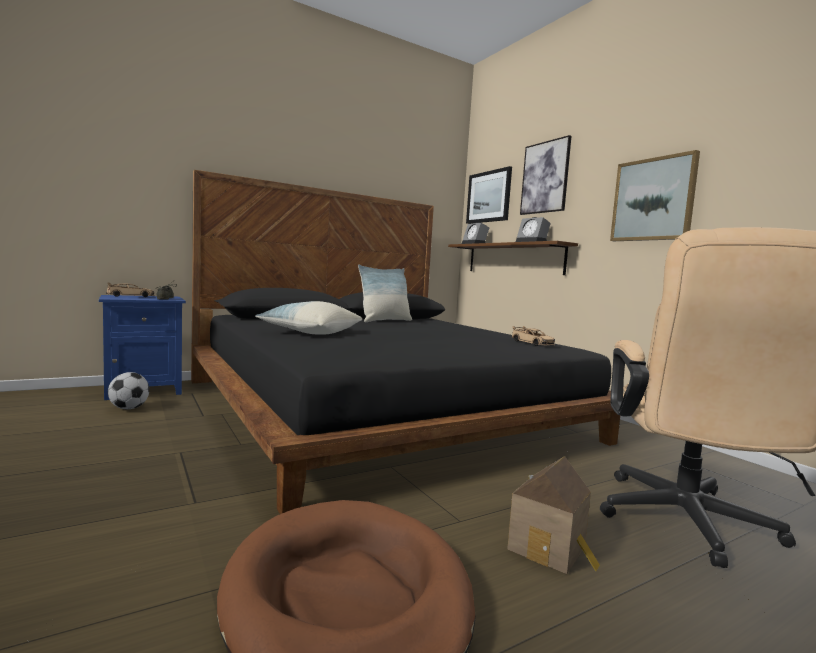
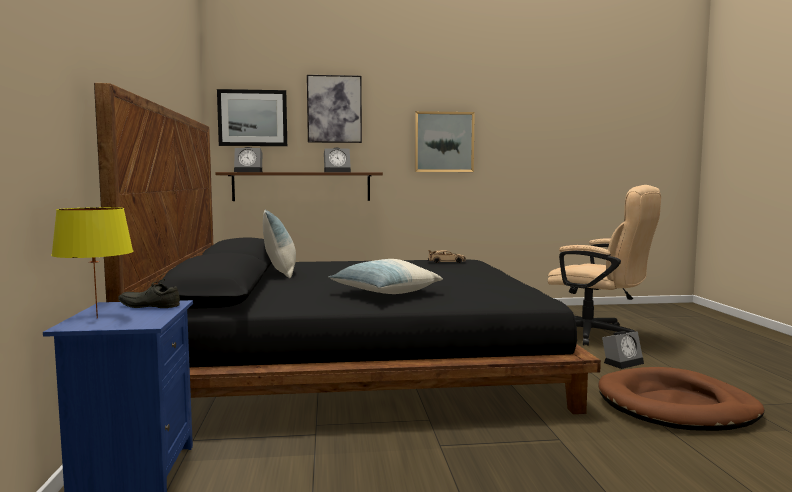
camera: 65 degrees left, 0 degrees up
(129, 408) = (237, 479): football -> none
(130, 296) = (96, 318): beige toy car -> yellow table lamp
(550, 549) = (623, 362): toy house -> alarm clock

